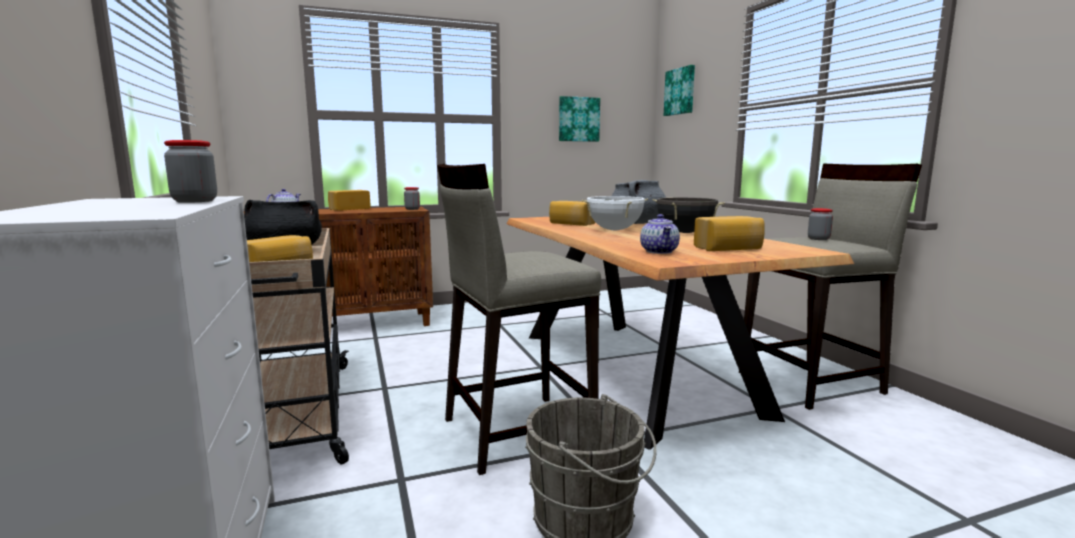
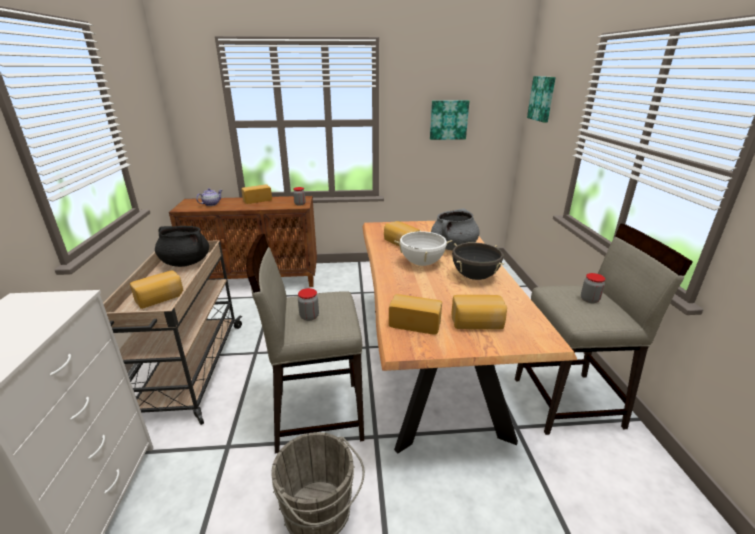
camera: 15 degrees right, 15 degrees up
(195, 201) = (47, 322): jar -> jar (309, 316)
(659, 251) = (415, 323): teapot -> bread

